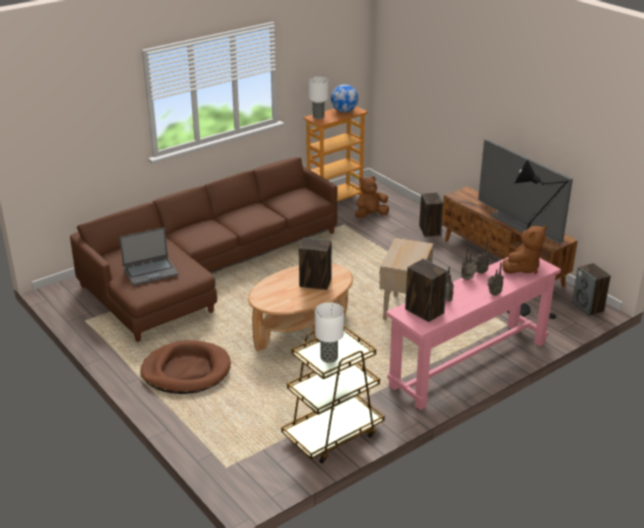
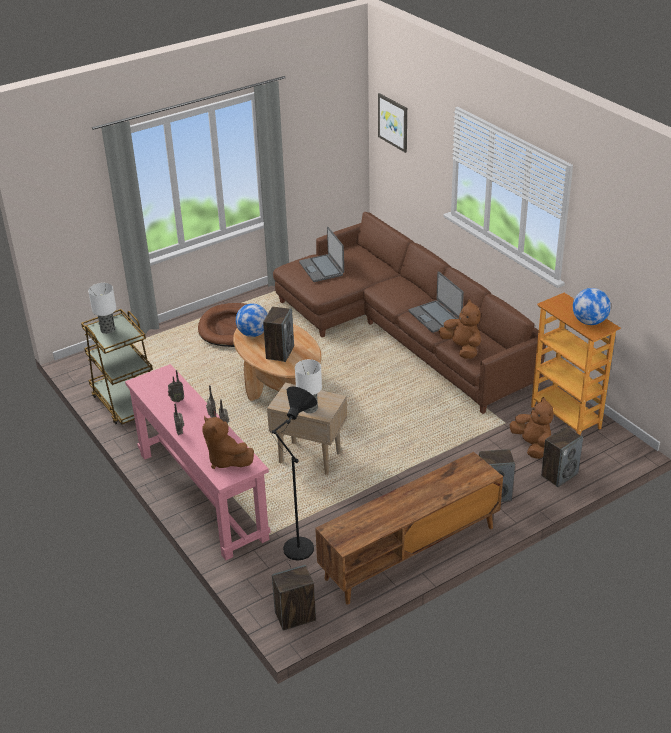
camera: 95 degrees right, 5 degrees up
(53, 122) = (393, 122): none -> picture
(250, 214) = (435, 317): none -> laptop
(281, 300) = (253, 334): none -> globe
(298, 204) = (462, 348): none -> brown plush toy
(318, 117) = (565, 303): table lamp -> table lamp (309, 408)
(424, 311) = (162, 385): speaker -> speaker (559, 475)
(520, 222) = (393, 510): television -> none

